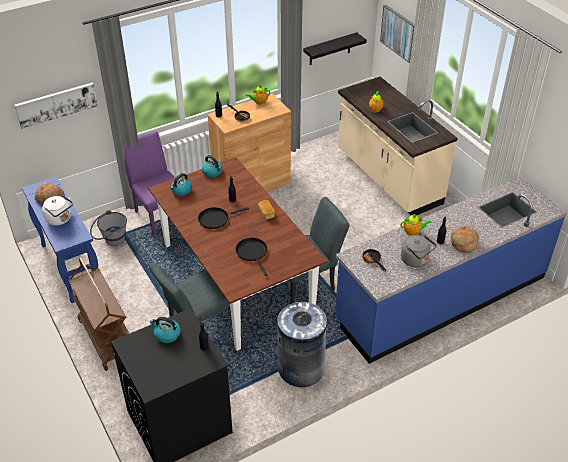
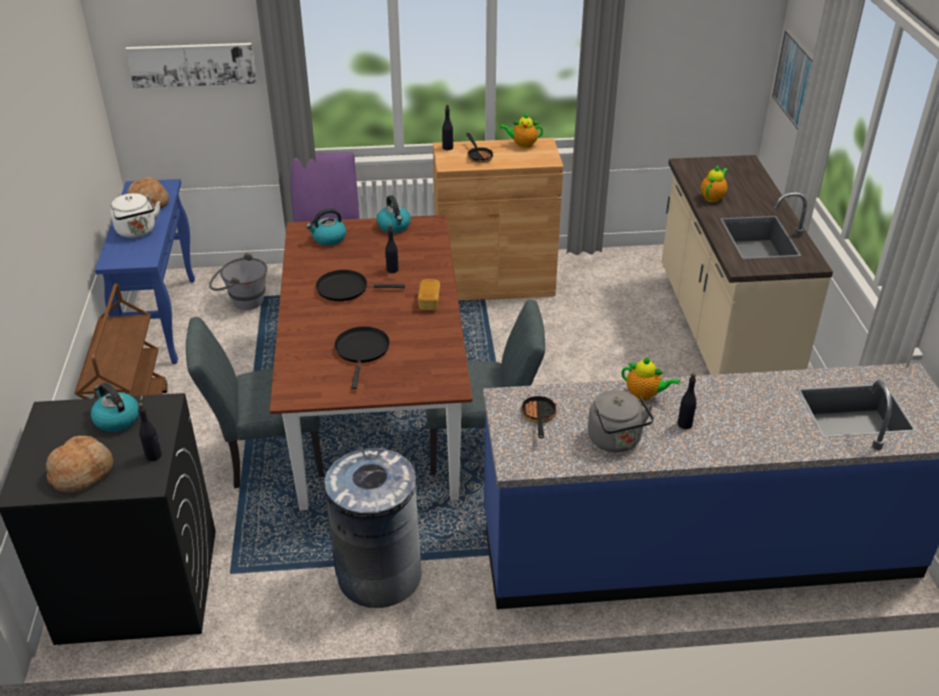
camera: 25 degrees right, 5 degrees down
(330, 49) = (678, 91): black shelf -> none
(463, 243) = (728, 439): bread -> bread (81, 472)

